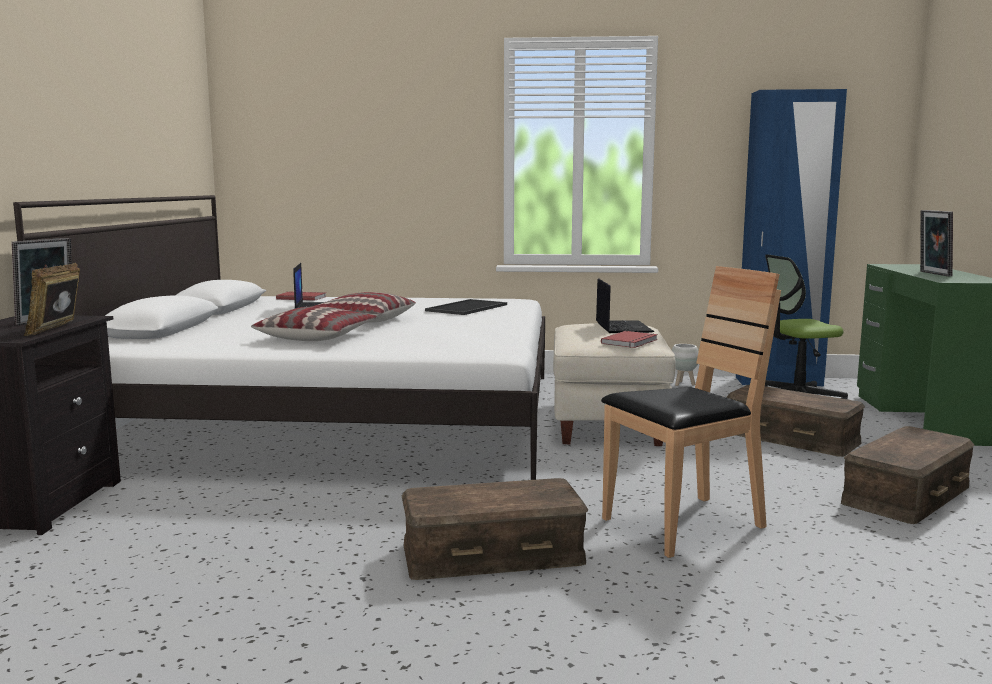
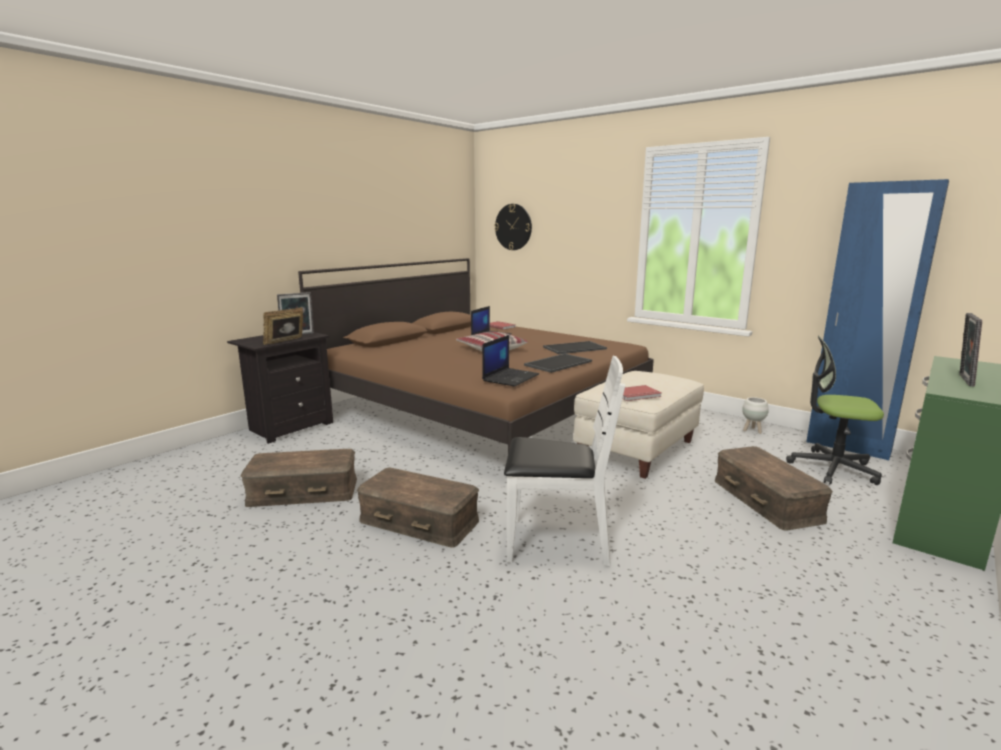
camera: 35 degrees right, 5 degrees up
(291, 145) = (513, 227): none -> wall clock
(317, 336) = (440, 359): pillow -> none
(342, 417) = (484, 407): white bed -> brown bed
(490, 322) = (558, 363): none -> tray
(622, 327) = (662, 380): laptop -> laptop (510, 377)
(683, 525) = (556, 543): brown chair -> white chair
(907, 495) = (782, 583): brown storage box -> brown storage box (303, 492)

